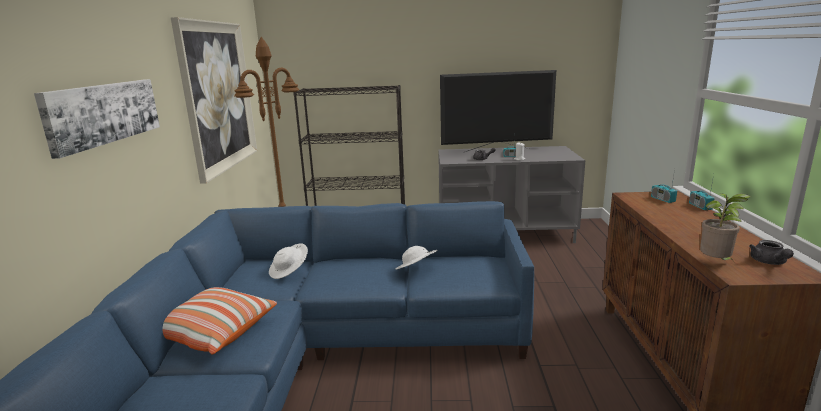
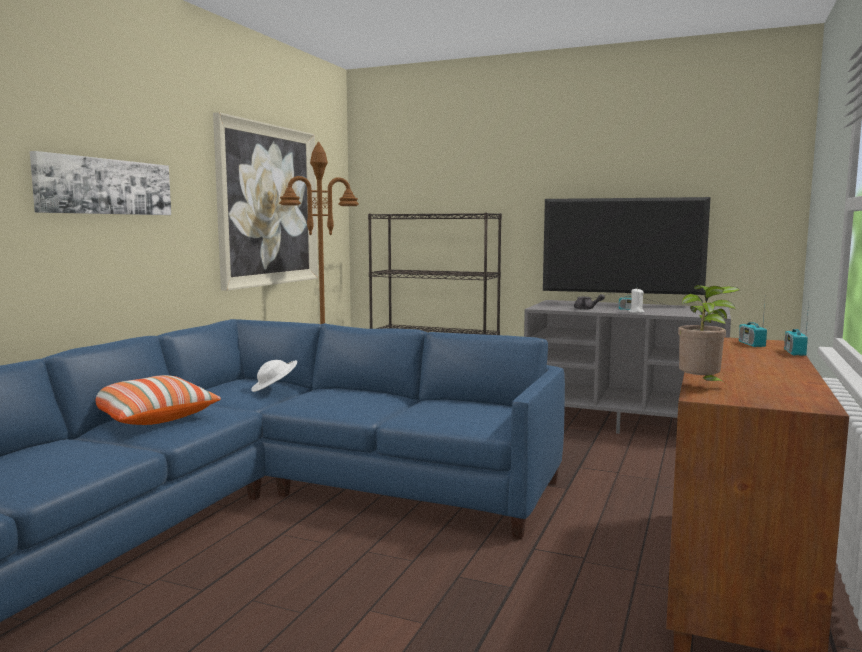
camera: 20 degrees right, 10 degrees down
(416, 270) = (411, 405): white hat -> none
(769, 262) = (782, 393): grey teapot -> none

